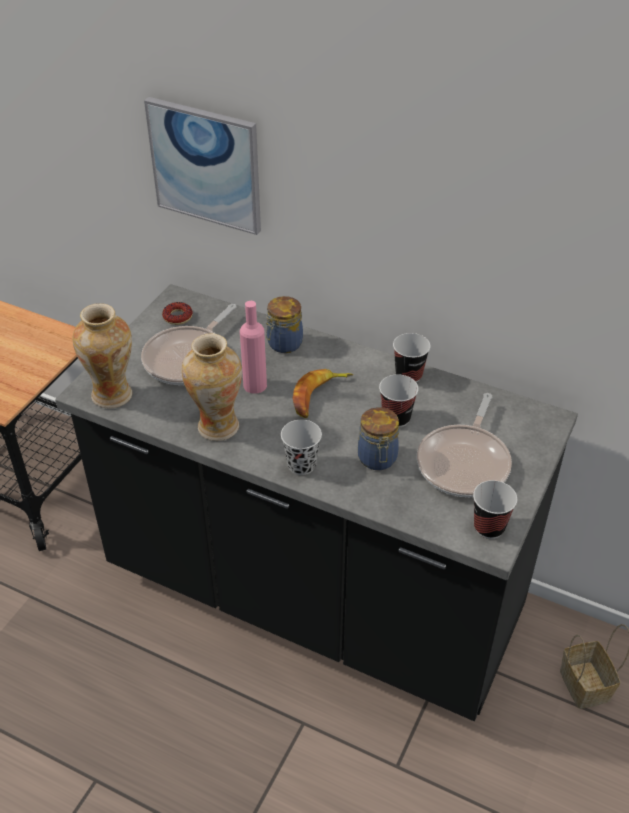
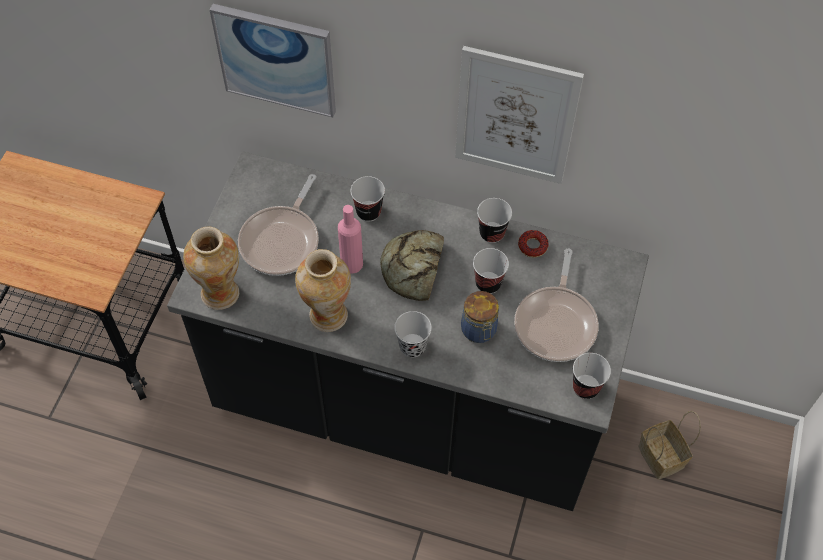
camera: 10 degrees left, 15 degrees up
(178, 317) = (259, 192): donut -> donut (532, 246)
(283, 344) = (368, 212): jar -> cup
(319, 396) = (413, 268): banana -> bread
(438, 226) = (515, 116): none -> picture

